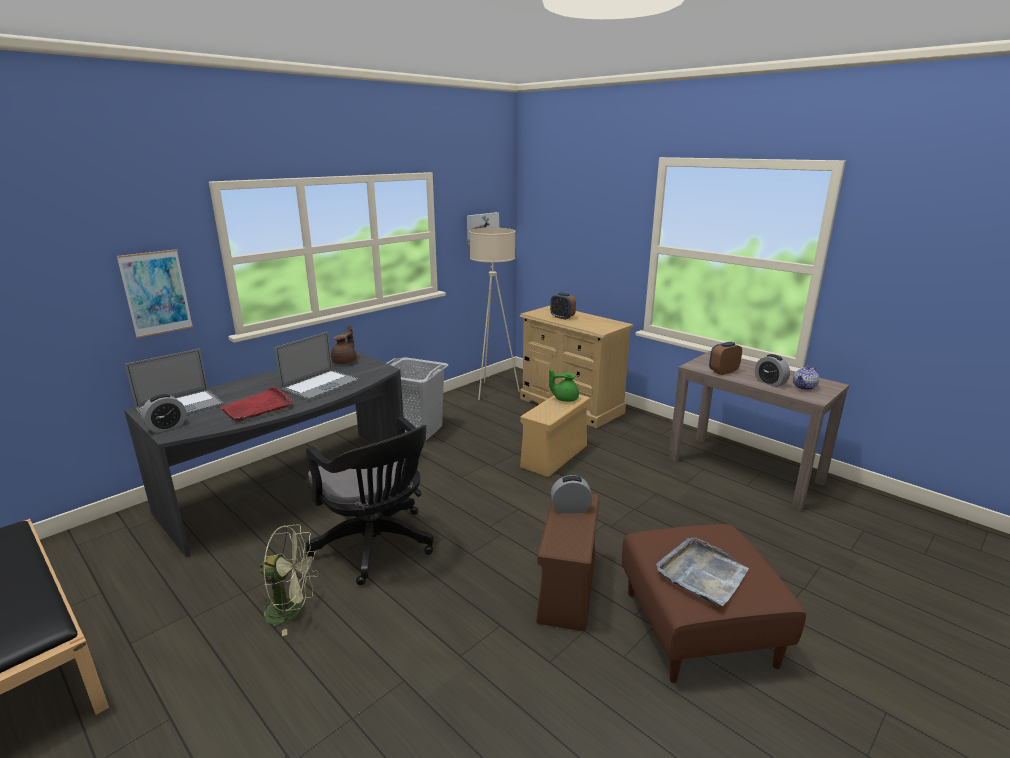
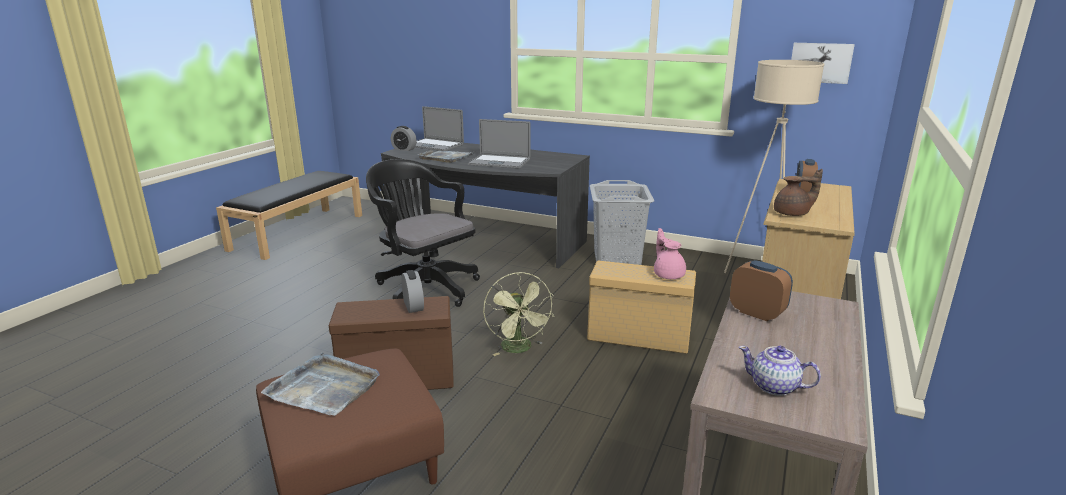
camera: 70 degrees right, 0 degrees up
(156, 293) = (466, 66): picture -> none
(257, 407) = (446, 157): red tray -> grey tray
(292, 611) = (344, 279): green fan -> green fan (519, 349)
(345, 361) = (557, 158): brown teapot -> brown teapot (792, 214)
(377, 546) = (424, 287): black office chair -> black office chair turned 105 degrees clockwise
(564, 399) = (668, 274): green teapot -> pink teapot
(770, 383) = (755, 352): alarm clock -> none

